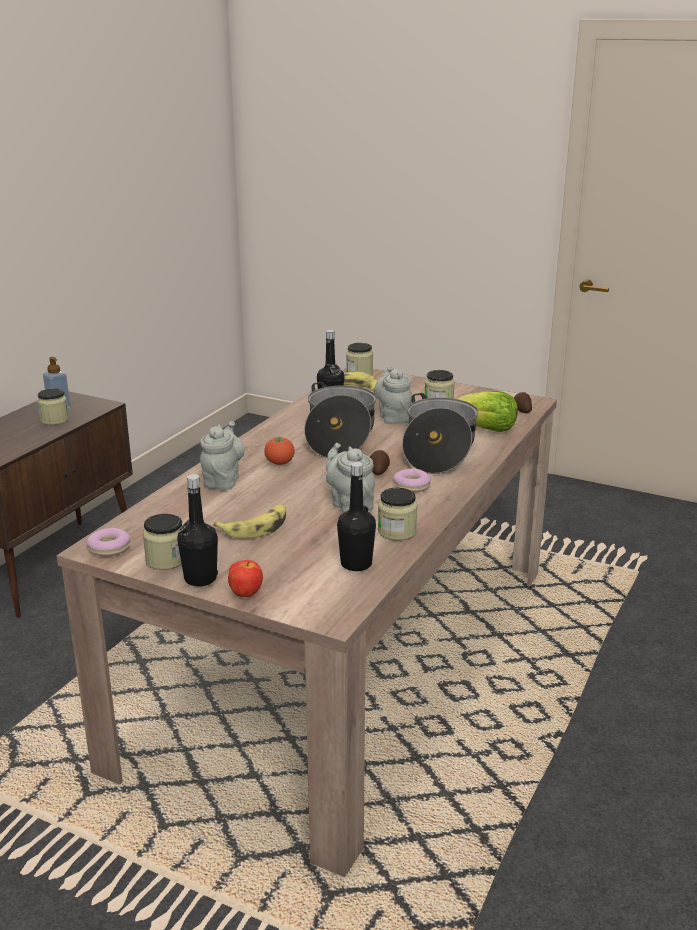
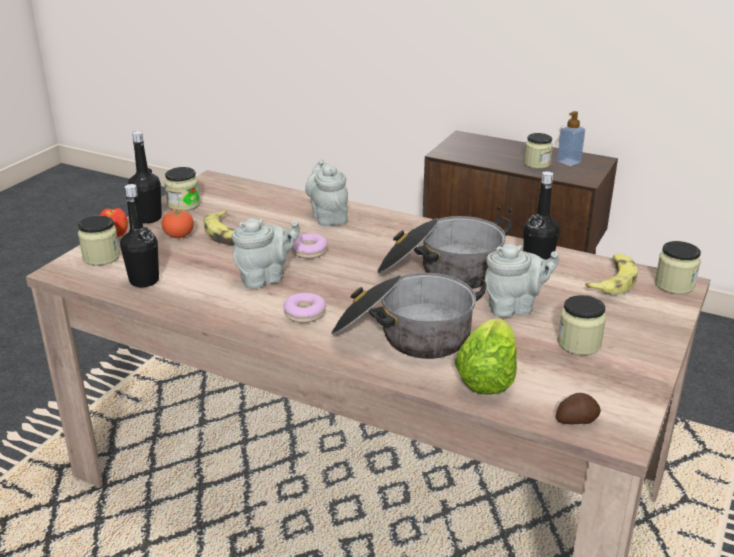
camera: 90 degrees right, 5 degrees up
(109, 548) = (210, 184): donut -> donut (309, 251)
(222, 480) = (328, 217): grey teapot -> grey teapot turned 120 degrees counterclockwise
(279, 463) = (367, 241): tomato -> tomato (179, 236)
(378, 470) = (347, 294): potato -> none
(397, 531) = (199, 302): jar -> jar (101, 257)

